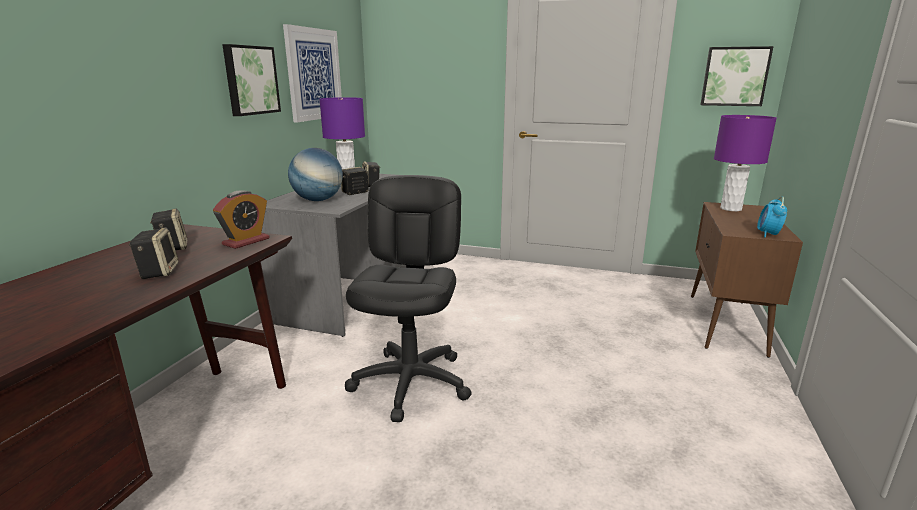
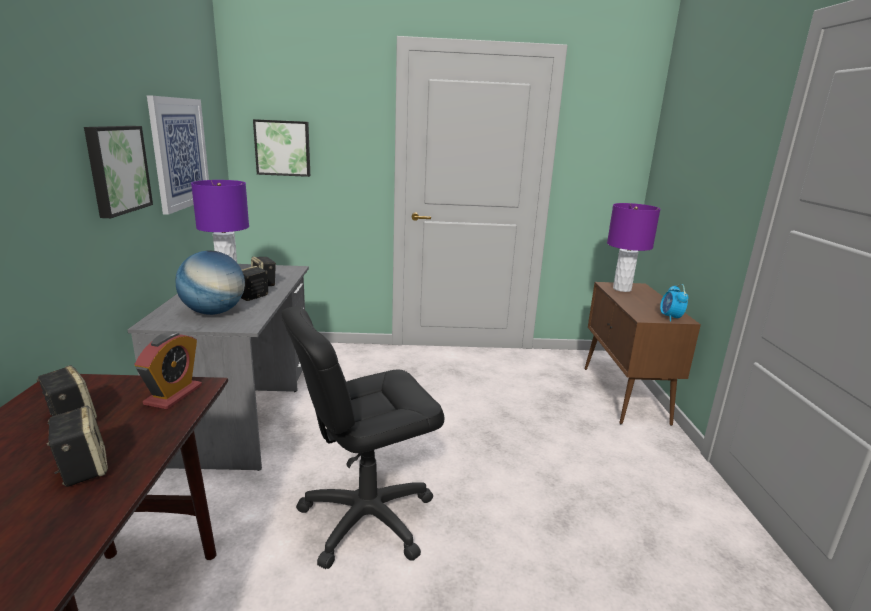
camera: 20 degrees left, 0 degrees up
(411, 382) = (366, 518): black office chair -> black office chair turned 105 degrees counterclockwise
(734, 76) = (611, 164): picture -> picture (283, 148)

